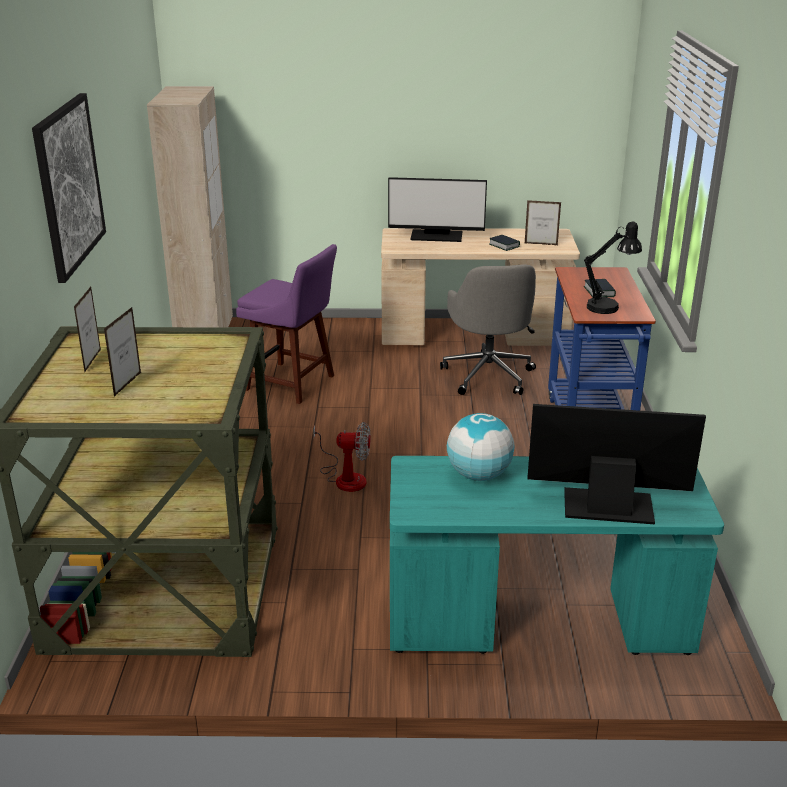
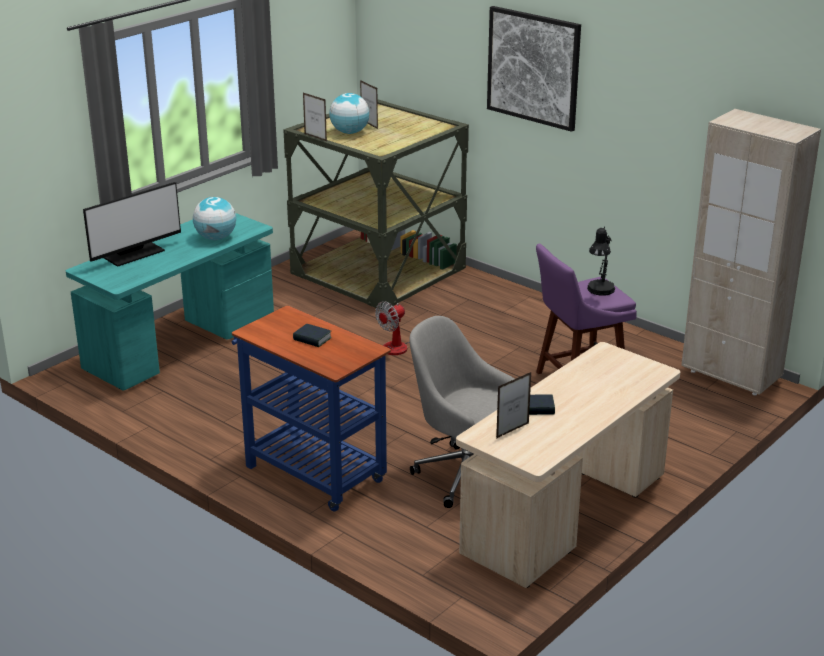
camera: 130 degrees right, 0 degrees up
(92, 360) = (410, 124): picture frame -> picture frame (315, 137)
(179, 383) = (349, 132): none -> globe
(436, 236) = (615, 386): monitor -> none
(608, 306) = (283, 328): black table lamp -> black table lamp (599, 292)

